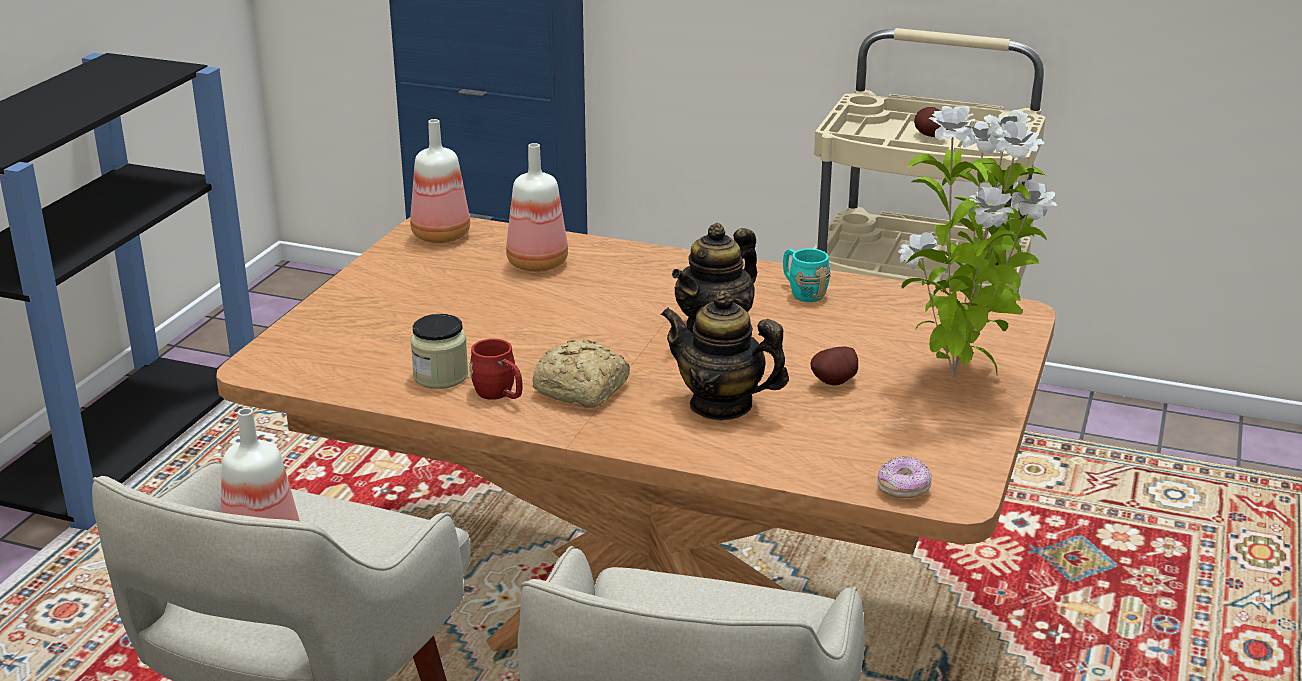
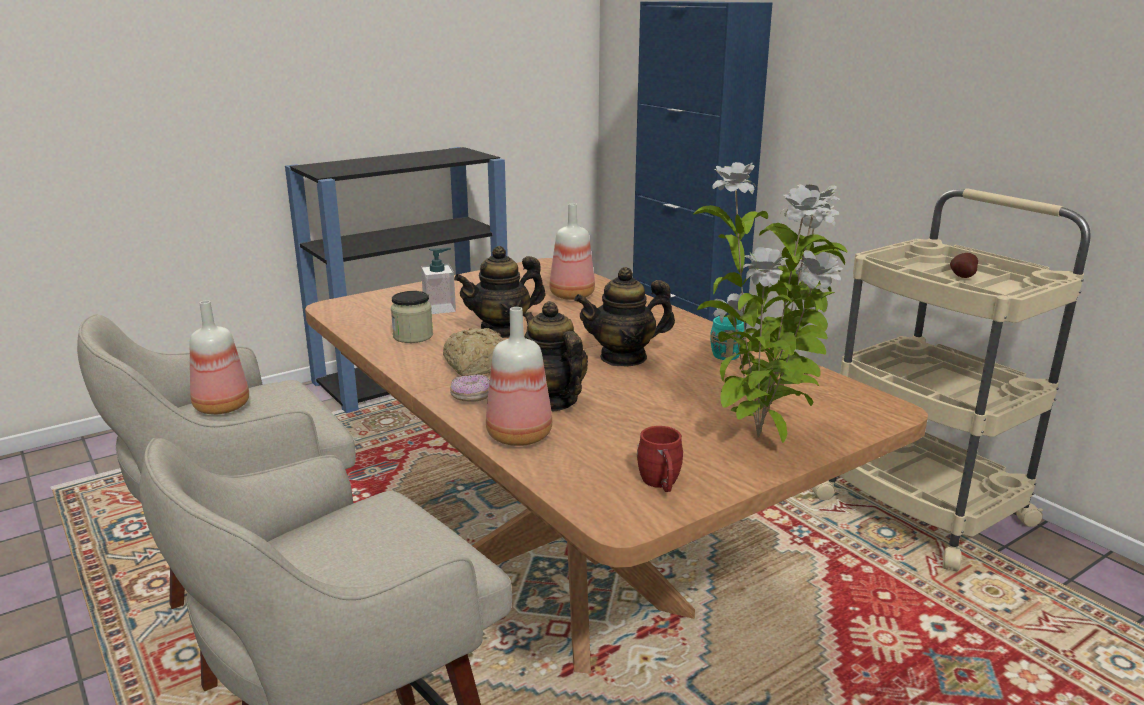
camera: 35 degrees right, 5 degrees down
(407, 328) = (439, 308): none -> soap dispenser
(439, 235) = (540, 270): bottle -> bottle (518, 435)
(500, 395) = (427, 355): red mug -> red mug (661, 484)
(533, 336) = (502, 330): none -> teapot
(836, 383) = (656, 413): potato -> none
(903, 489) = (589, 499): donut -> donut (471, 397)

